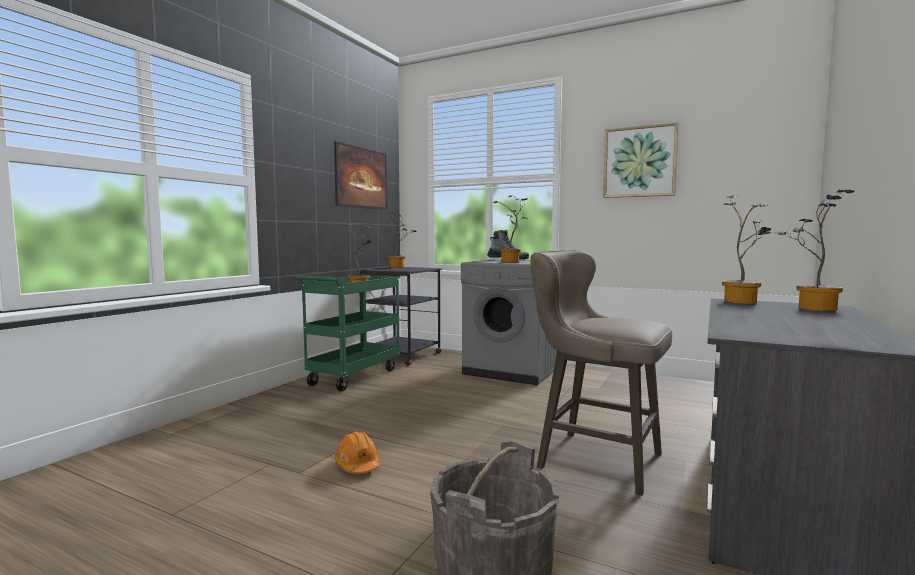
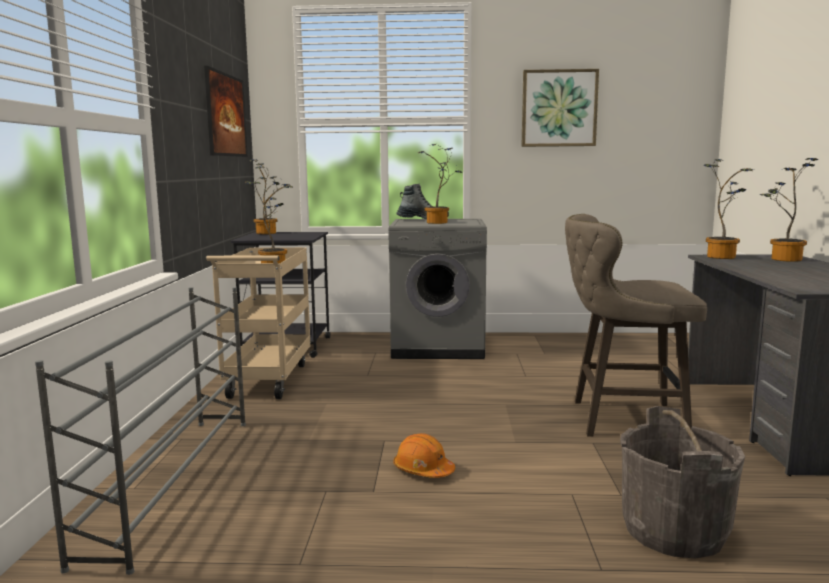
camera: 25 degrees left, 5 degrees up
(196, 435) = (175, 481): none -> grey shoe rack
(352, 378) = (268, 382): green cart -> beige cart

